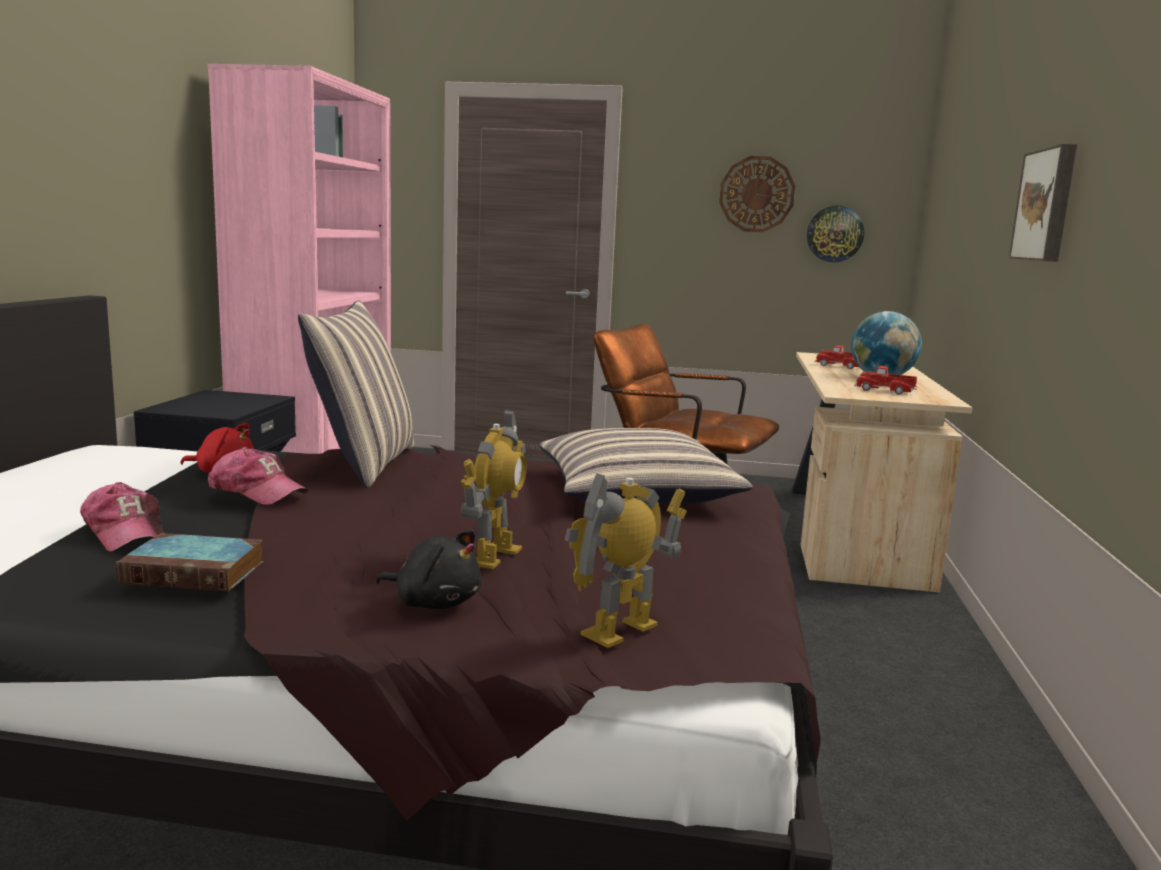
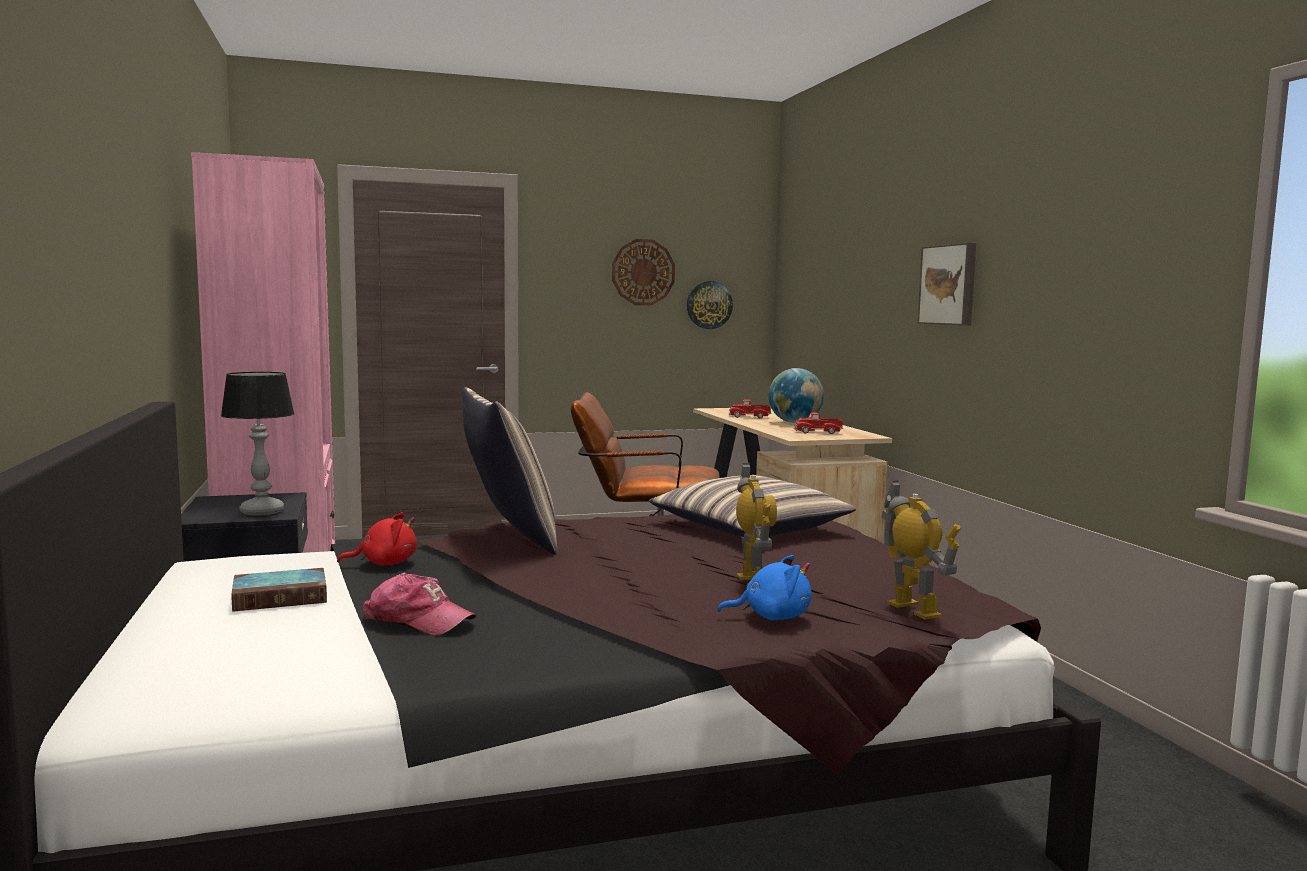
camera: 25 degrees left, 5 degrees down
(196, 572) = (559, 632): book -> book (282, 597)
(220, 409) = (261, 512): none -> table lamp
(257, 492) = (472, 571): cap -> none
(434, 602) = (771, 617): black plush toy -> blue plush toy
(621, 631) = (914, 609): toy robot -> toy robot turned 135 degrees clockwise

